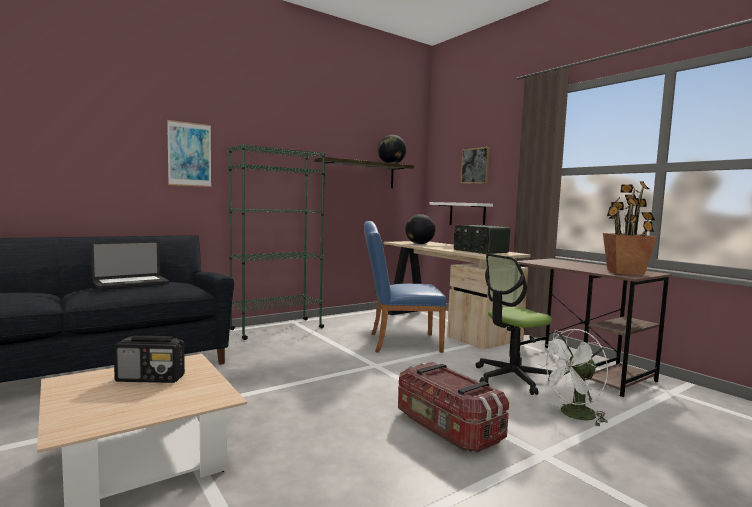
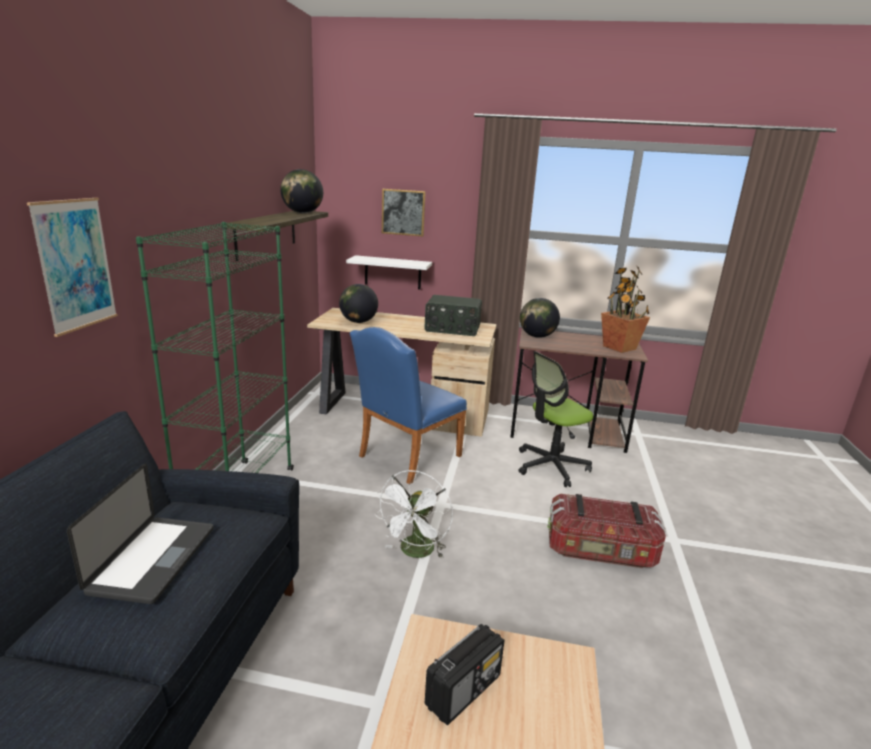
camera: 45 degrees left, 15 degrees up
(512, 378) = (551, 466): office chair -> office chair turned 45 degrees clockwise
(550, 261) = (537, 336): none -> globe
(573, 415) = (633, 489): white fan -> white fan (415, 552)

